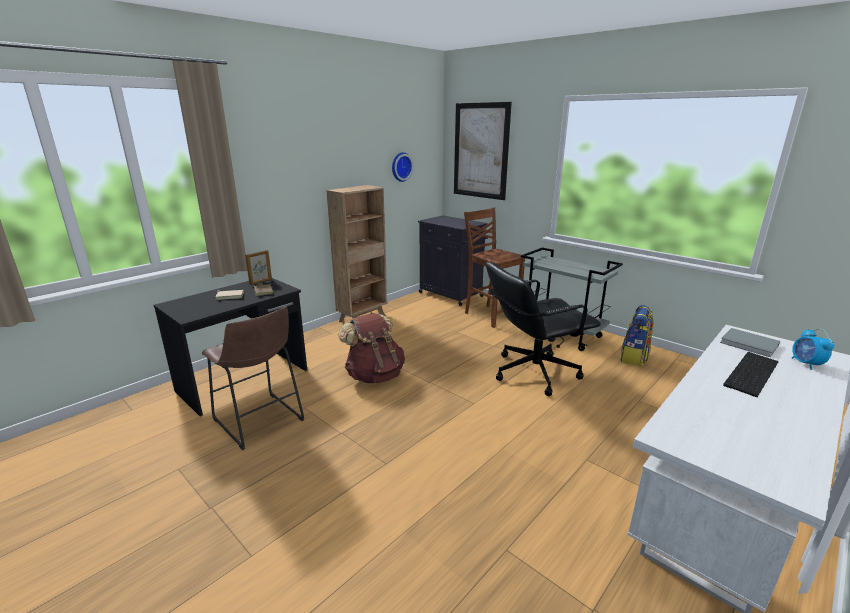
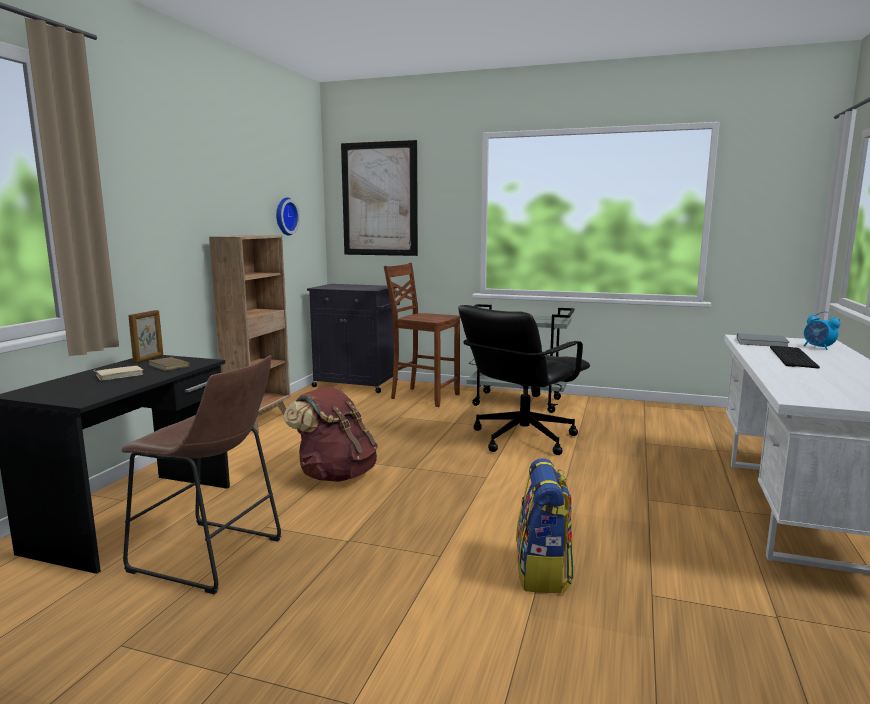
camera: 25 degrees left, 10 degrees down
(634, 358) = (607, 410): backpack -> backpack (543, 572)

